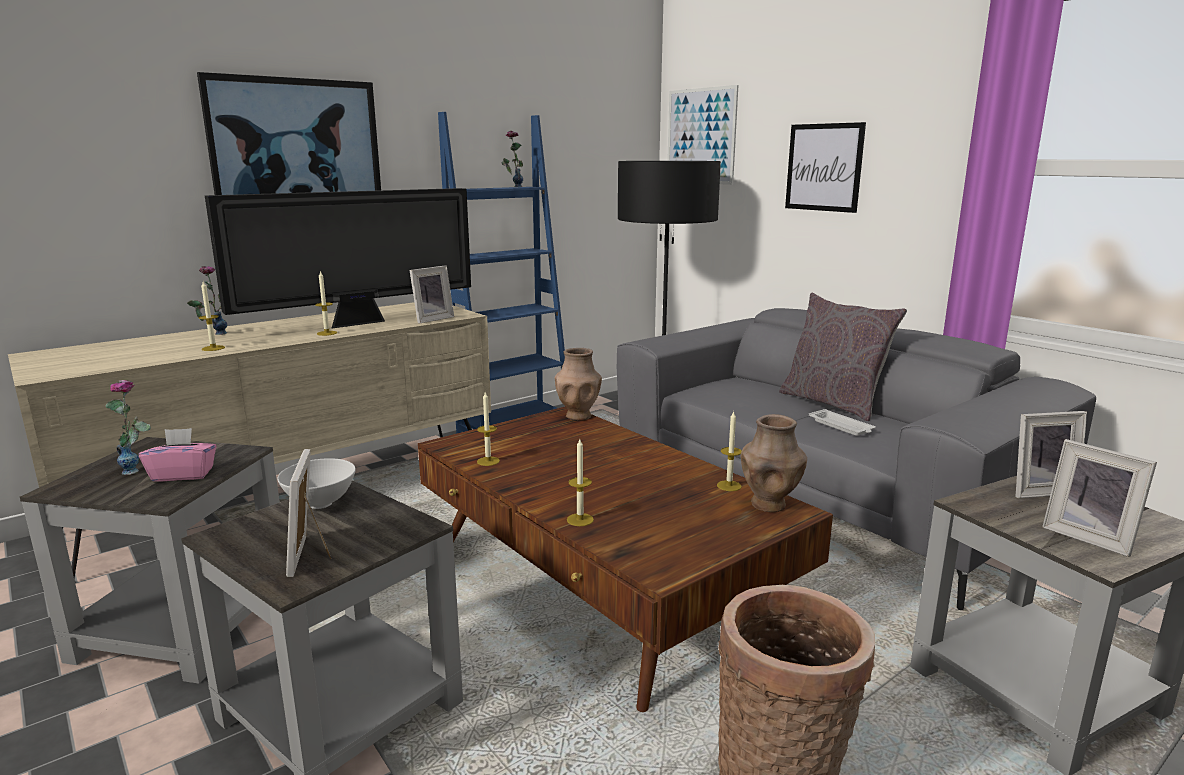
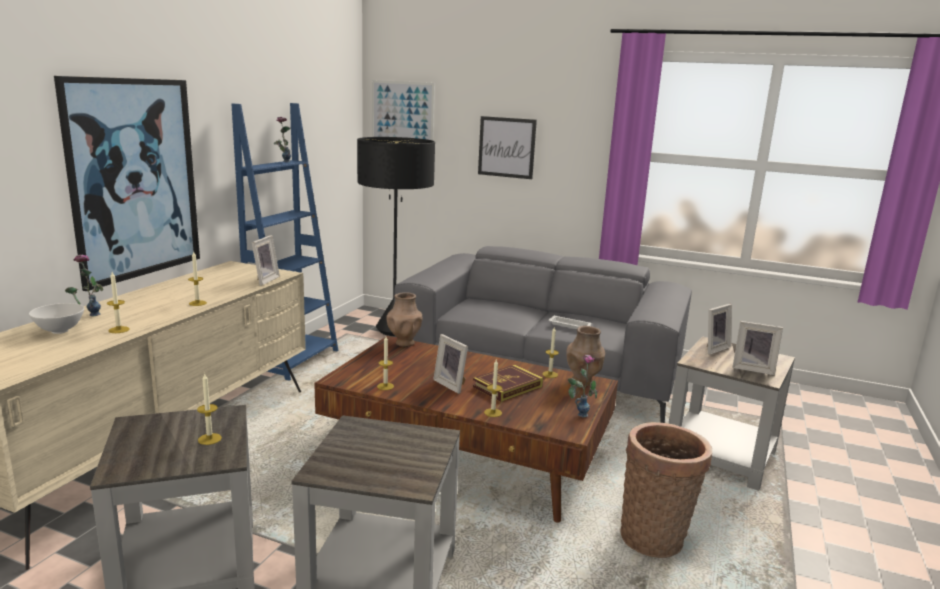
camera: 30 degrees left, 0 degrees up
(138, 468) = (159, 442): vase -> vase (579, 412)
(183, 474) = (209, 439): pink tissue box -> candle
(313, 554) = (402, 467): picture frame -> picture frame (452, 384)
(321, 503) = (354, 435): white bowl -> white bowl (60, 331)
(360, 323) = (208, 290): television -> none
(645, 490) = (507, 386): none -> book
(833, 403) = (548, 310): grey pillow -> none

